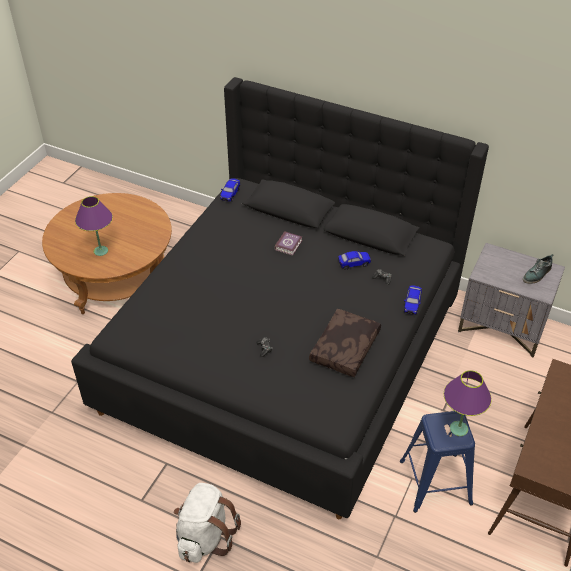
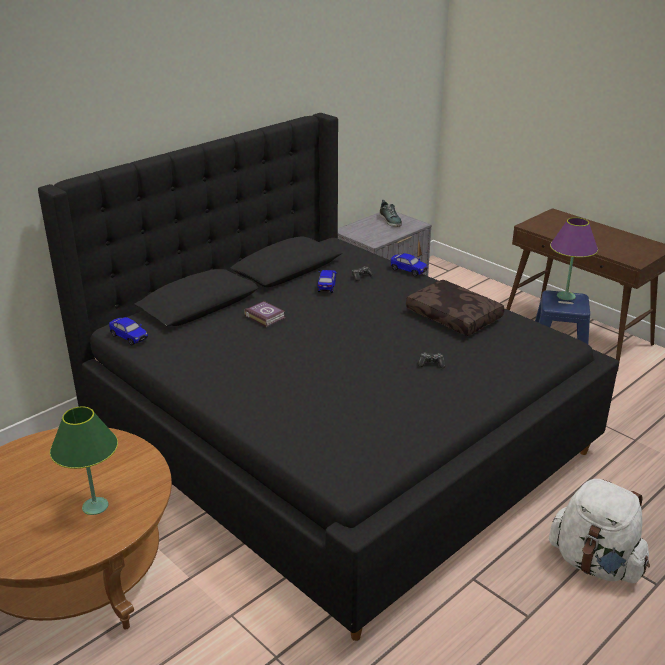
camera: 70 degrees left, 15 degrees down
(101, 251) = (95, 506): purple table lamp -> green table lamp

